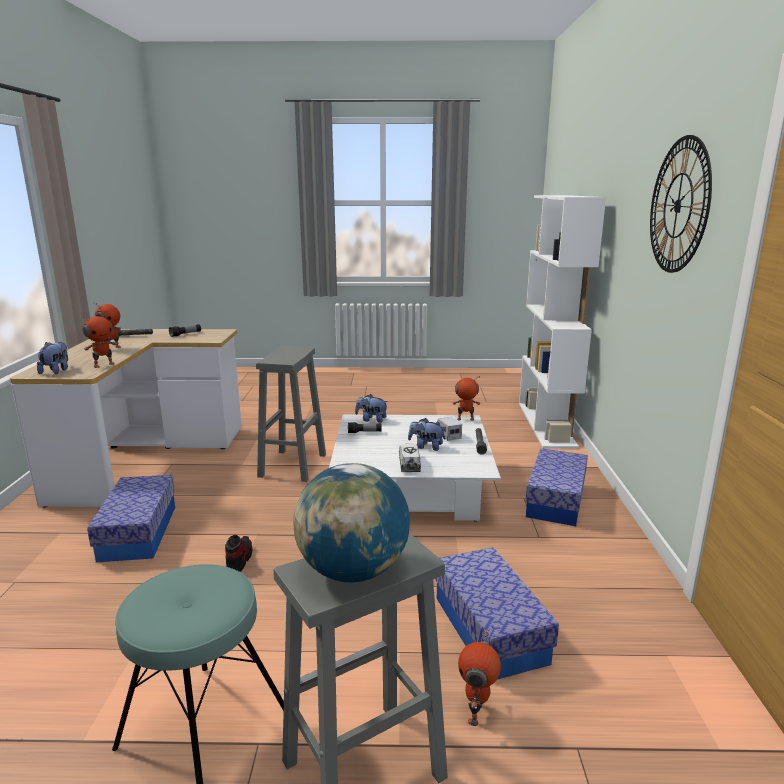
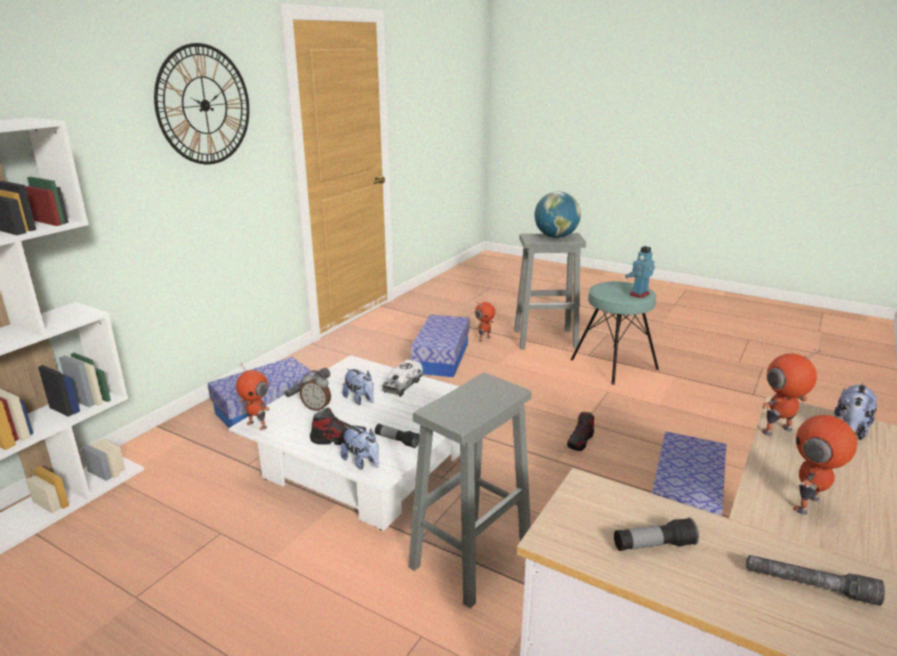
camera: 150 degrees left, 5 degrees up
(154, 592) = (639, 294): none -> toy robot
(403, 425) = (338, 439): none -> shoe
(447, 435) = (317, 408): toy truck -> alarm clock

